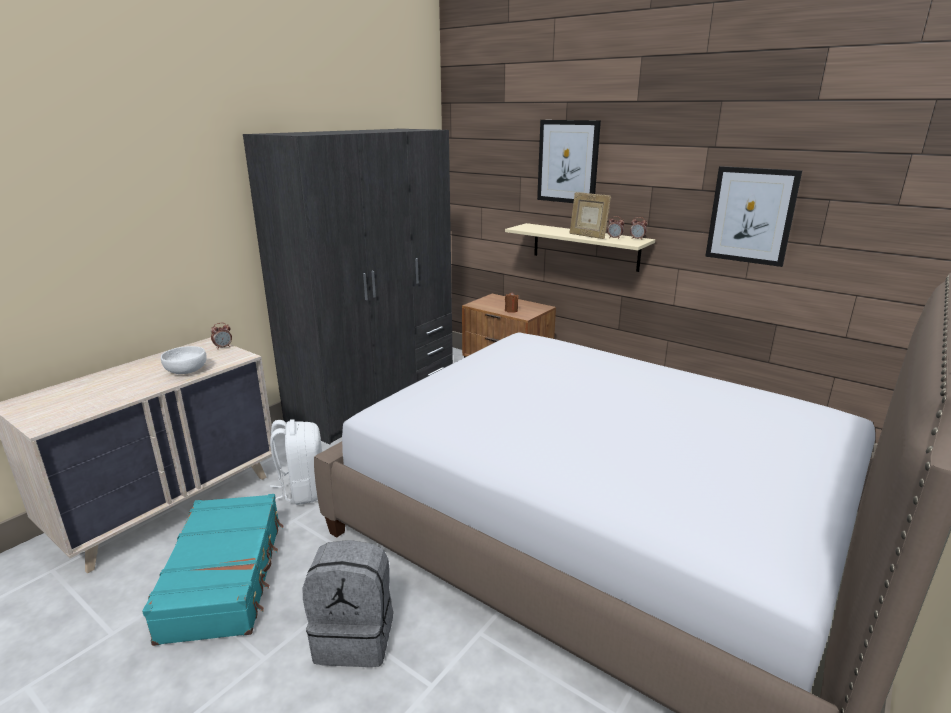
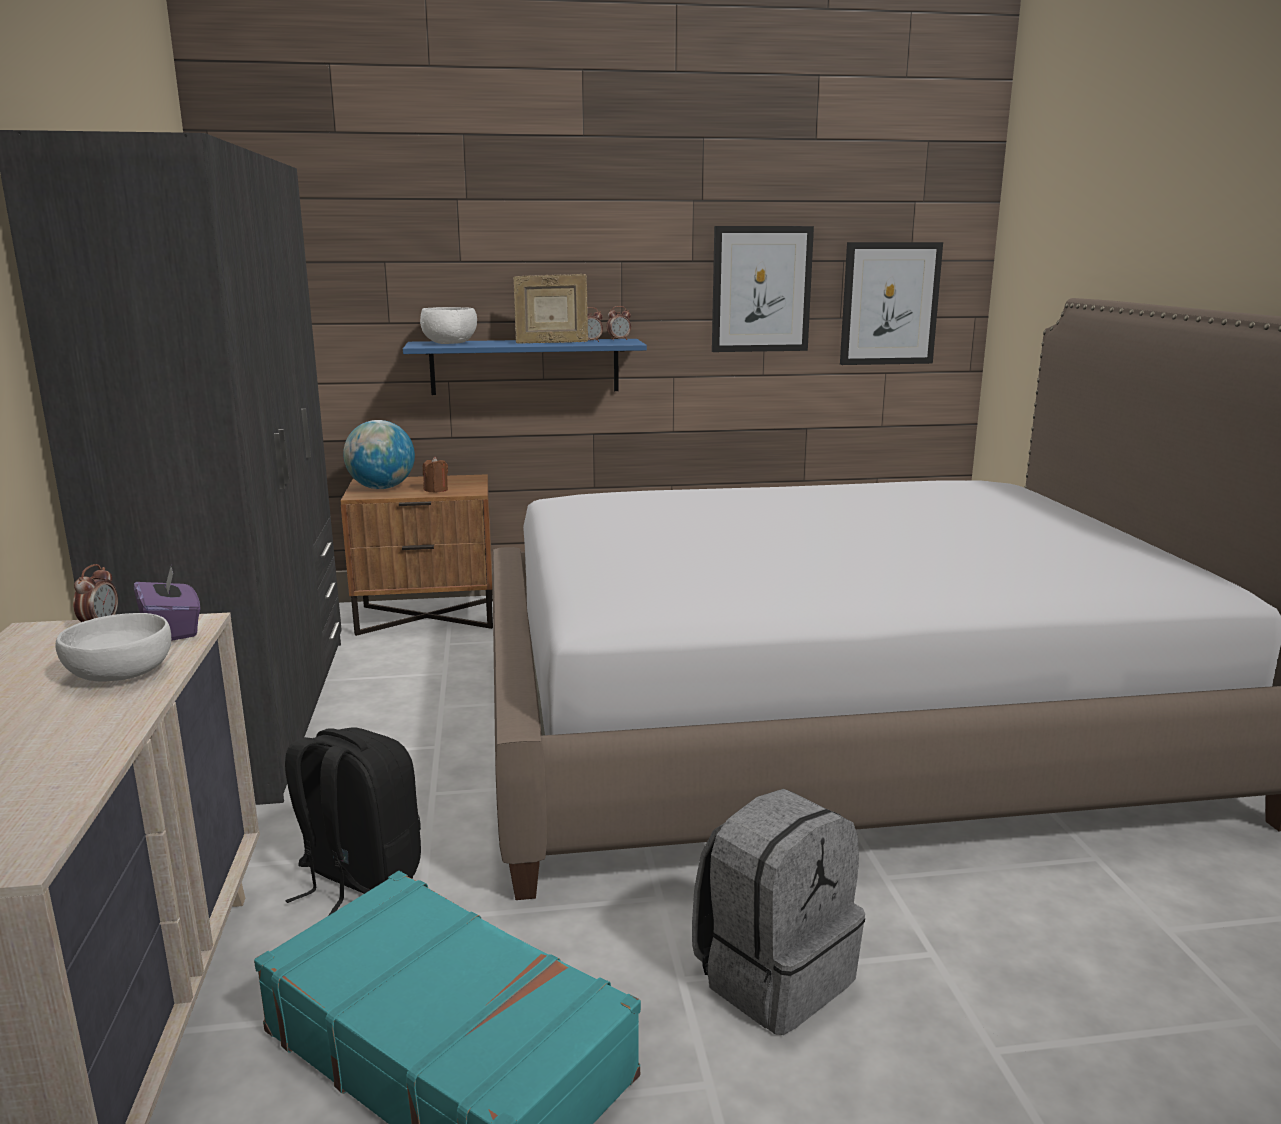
camera: 45 degrees left, 5 degrees down
(232, 357) = (172, 630): none -> purple tissue box
(302, 490) = (357, 879): white backpack -> black backpack
(491, 303) = (382, 488): none -> globe
(538, 228) = (449, 343): none -> white bowl
(568, 162) = (478, 231): picture -> picture (889, 304)
(585, 247) = (525, 366): beige shelf -> blue shelf

